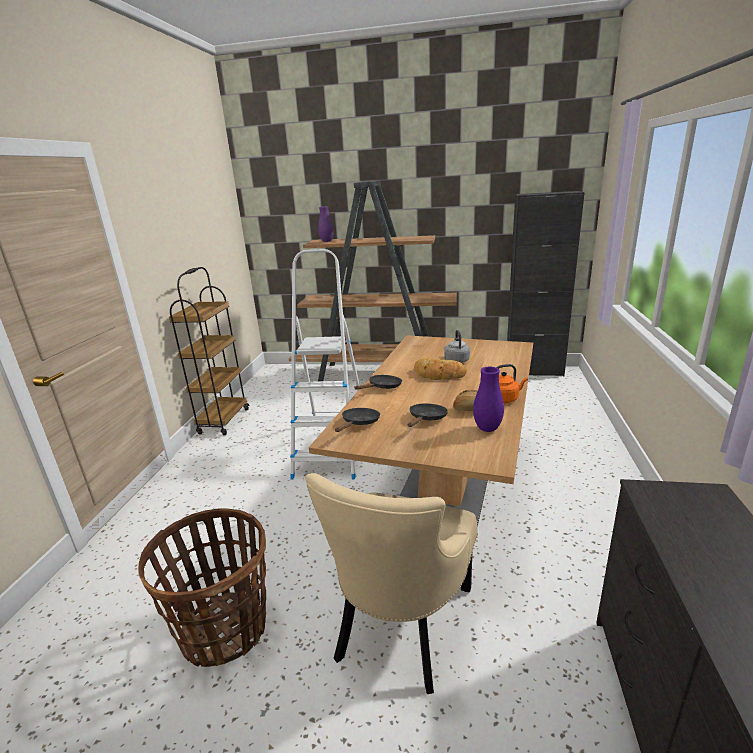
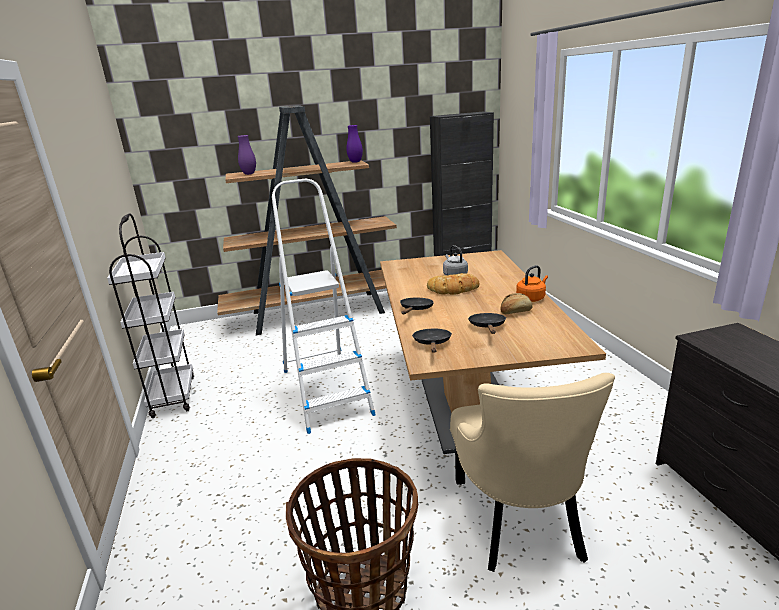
camera: 25 degrees left, 0 degrees up
(223, 422) = (173, 398): brown cart -> white cart
(487, 429) = (546, 323): purple vase -> purple vase (355, 162)

